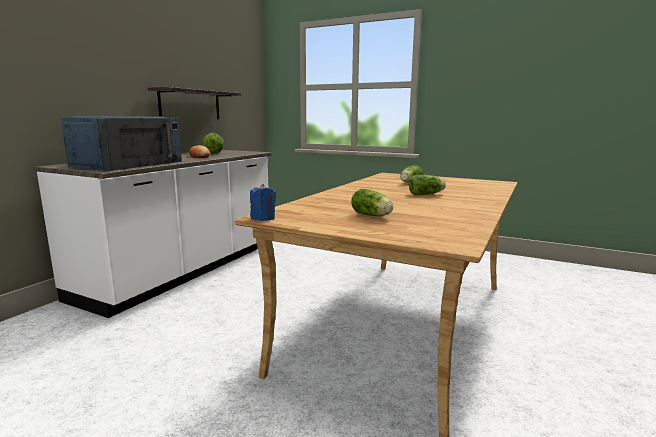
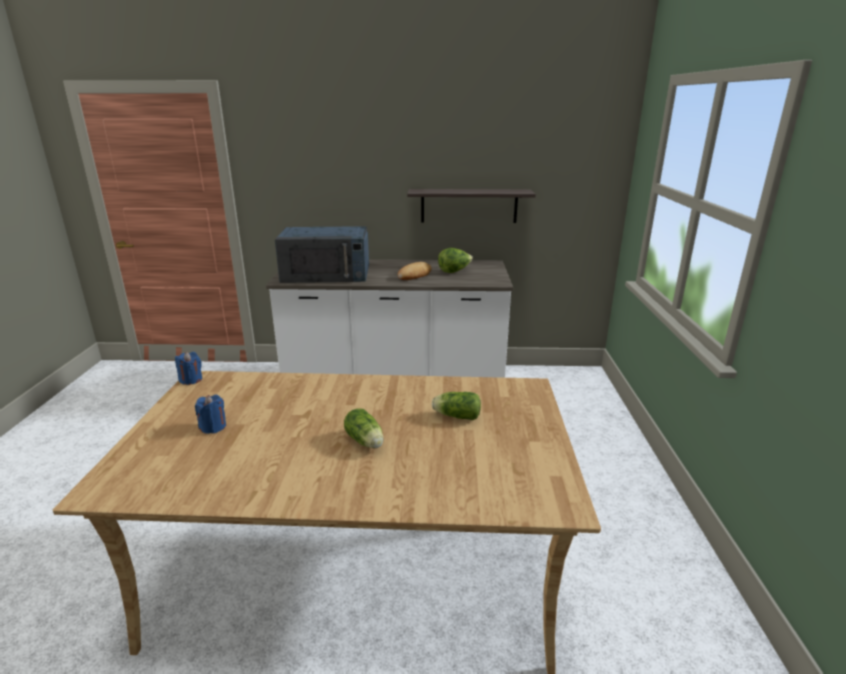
camera: 65 degrees right, 10 degrees up
(372, 216) = (213, 427): lettuce -> blue candle

